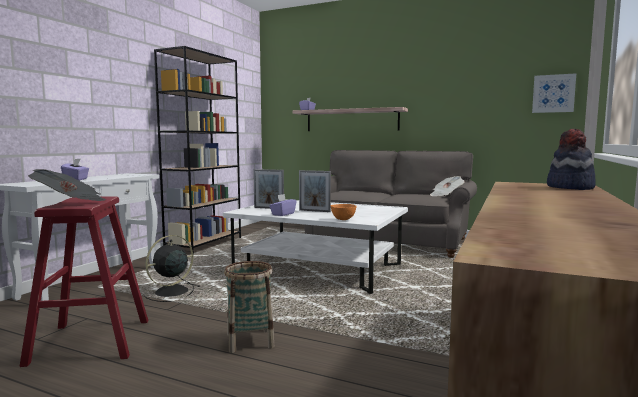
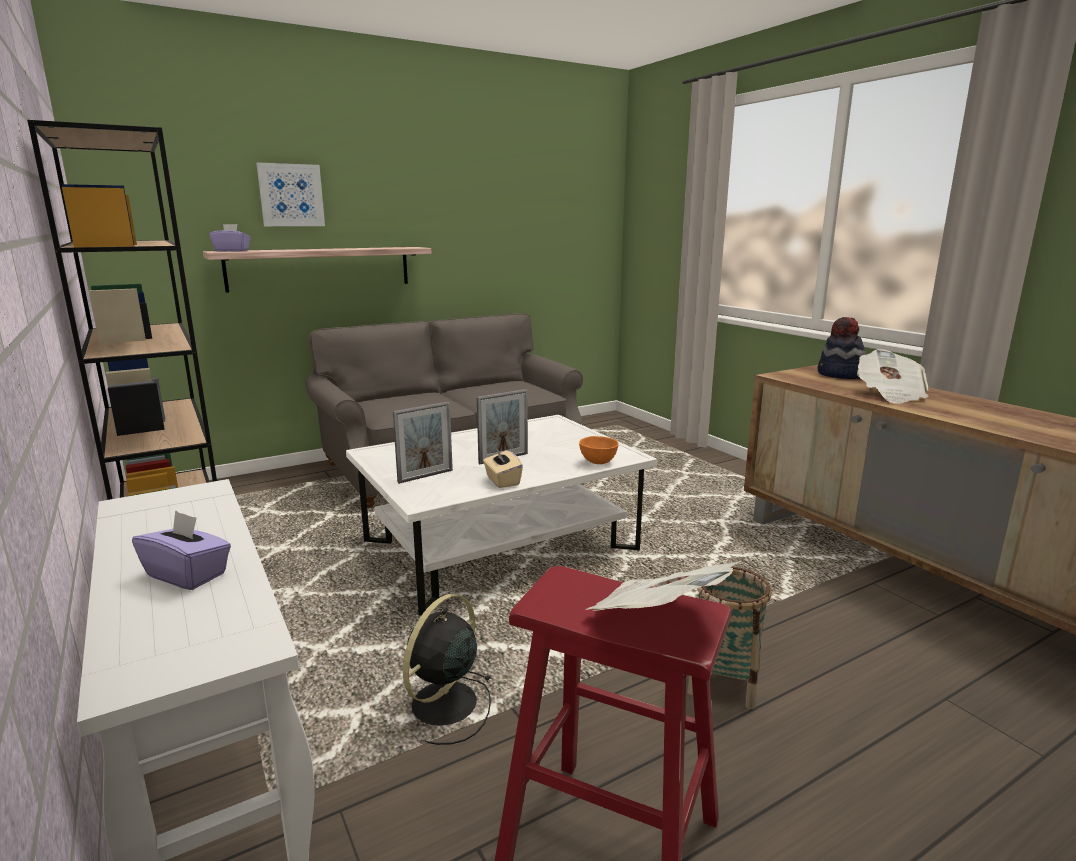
camera: 55 degrees left, 10 degrees up
(170, 292) = (442, 706): black fan -> black fan turned 45 degrees clockwise
(282, 214) = (502, 481): purple tissue box -> beige tissue box
(445, 195) = (524, 380): newspaper -> newspaper (889, 395)
(553, 93) = (590, 230): picture -> picture (291, 195)

